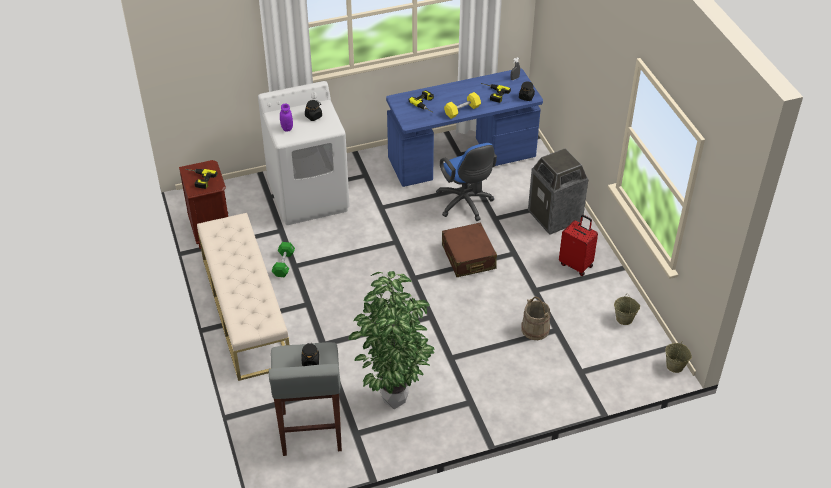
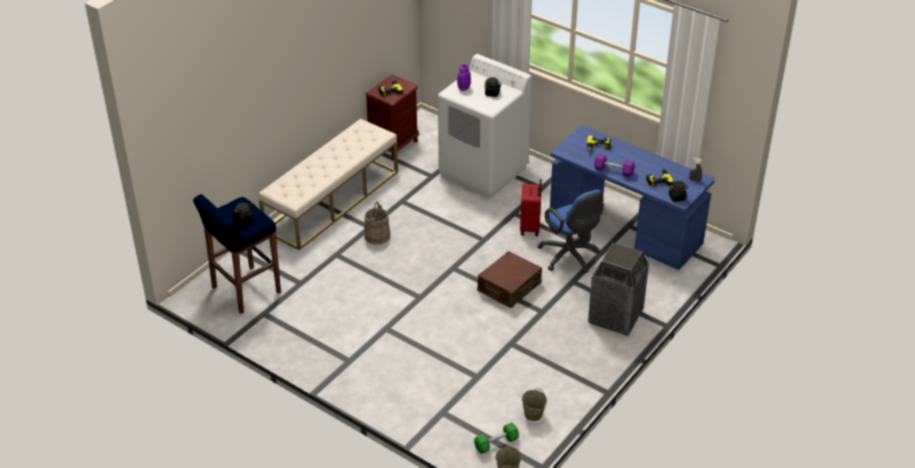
camera: 55 degrees right, 5 degrees down
(283, 264) = (398, 195): green dumbbell -> green dumbbell (496, 443)
(311, 432) = (245, 290): grey stool -> blue stool
(393, 402) = (311, 318): potted plant -> none
(462, 110) = (613, 171): yellow dumbbell -> purple dumbbell
(465, 204) = (570, 257): blue office chair -> blue office chair turned 60 degrees counterclockwise
(535, 329) = (465, 363): beige bucket -> beige bucket (377, 236)
(576, 264) = (569, 355): red suitcase -> red suitcase (530, 227)

